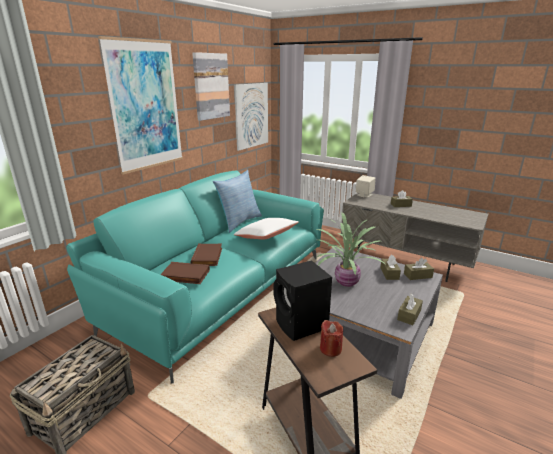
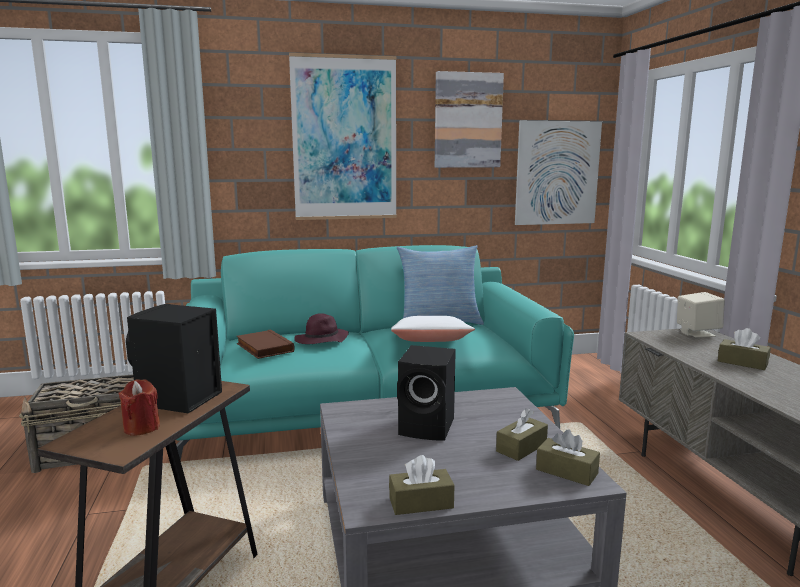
camera: 45 degrees right, 10 degrees down
(208, 257) = (321, 340): brown book -> purple hat
(346, 281) = (429, 427): potted plant -> black speaker

